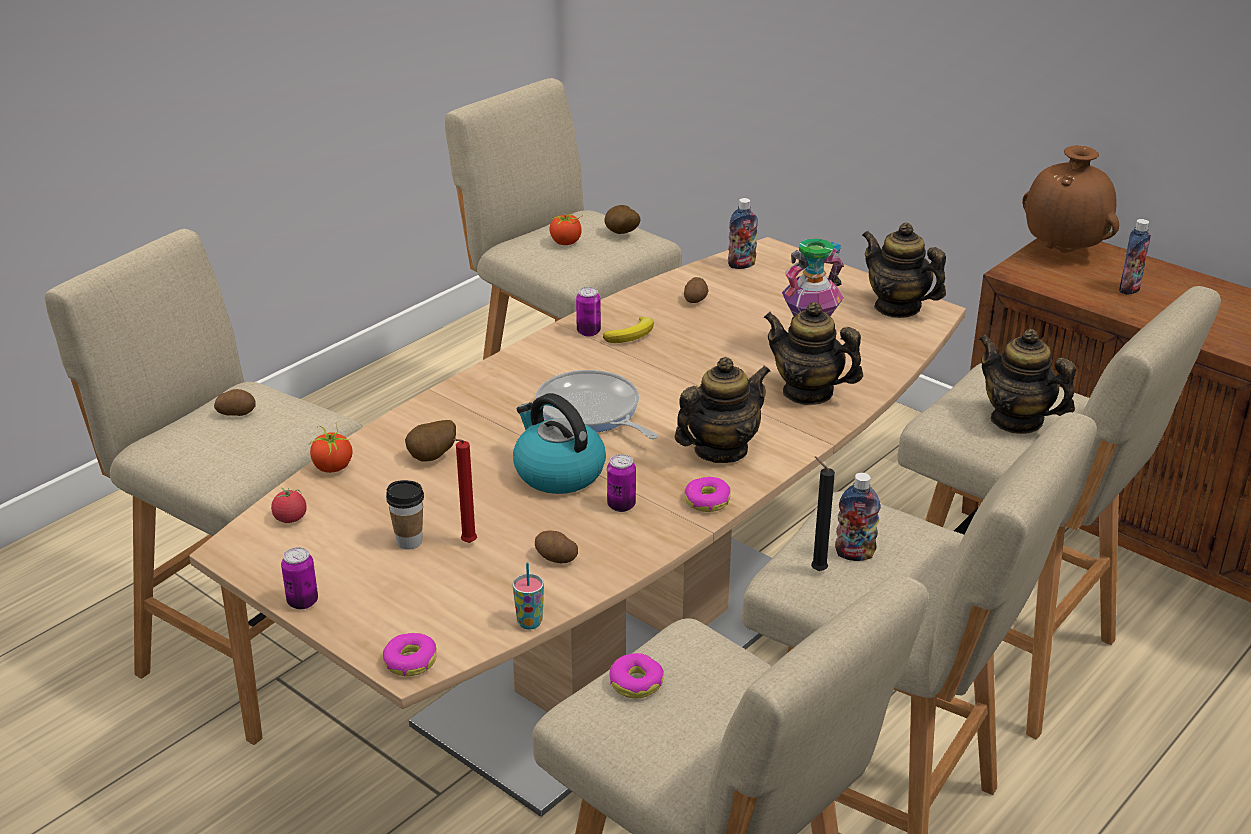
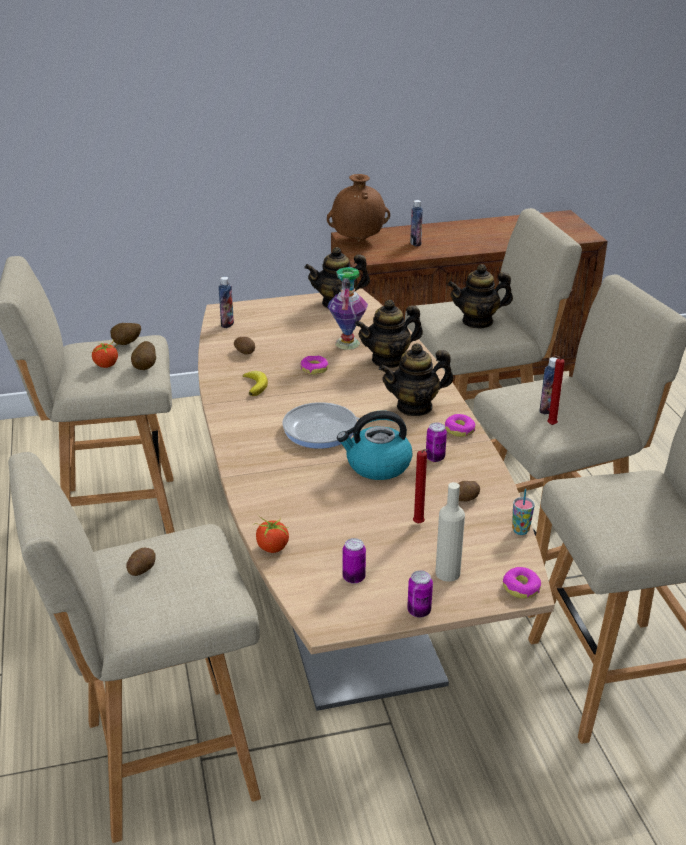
camera: 55 degrees left, 0 degrees up
(290, 518) = (315, 586): tomato -> none
(390, 597) = (447, 573): none -> beige bottle
(409, 541) = (394, 545): cup -> none
(433, 458) = (308, 504): potato -> potato (146, 367)
(588, 332) = (232, 397): can -> can (354, 578)
(636, 683) = (601, 517): donut -> donut (314, 369)
(720, 450) = (415, 407): teapot -> teapot turned 105 degrees counterclockwise
(816, 570) = (550, 425): black candle -> red candle

